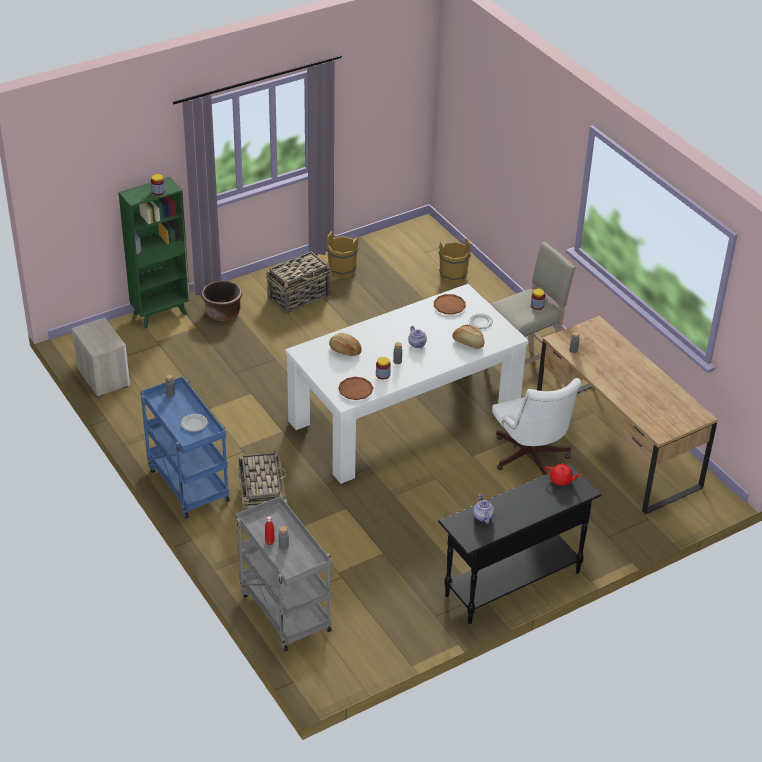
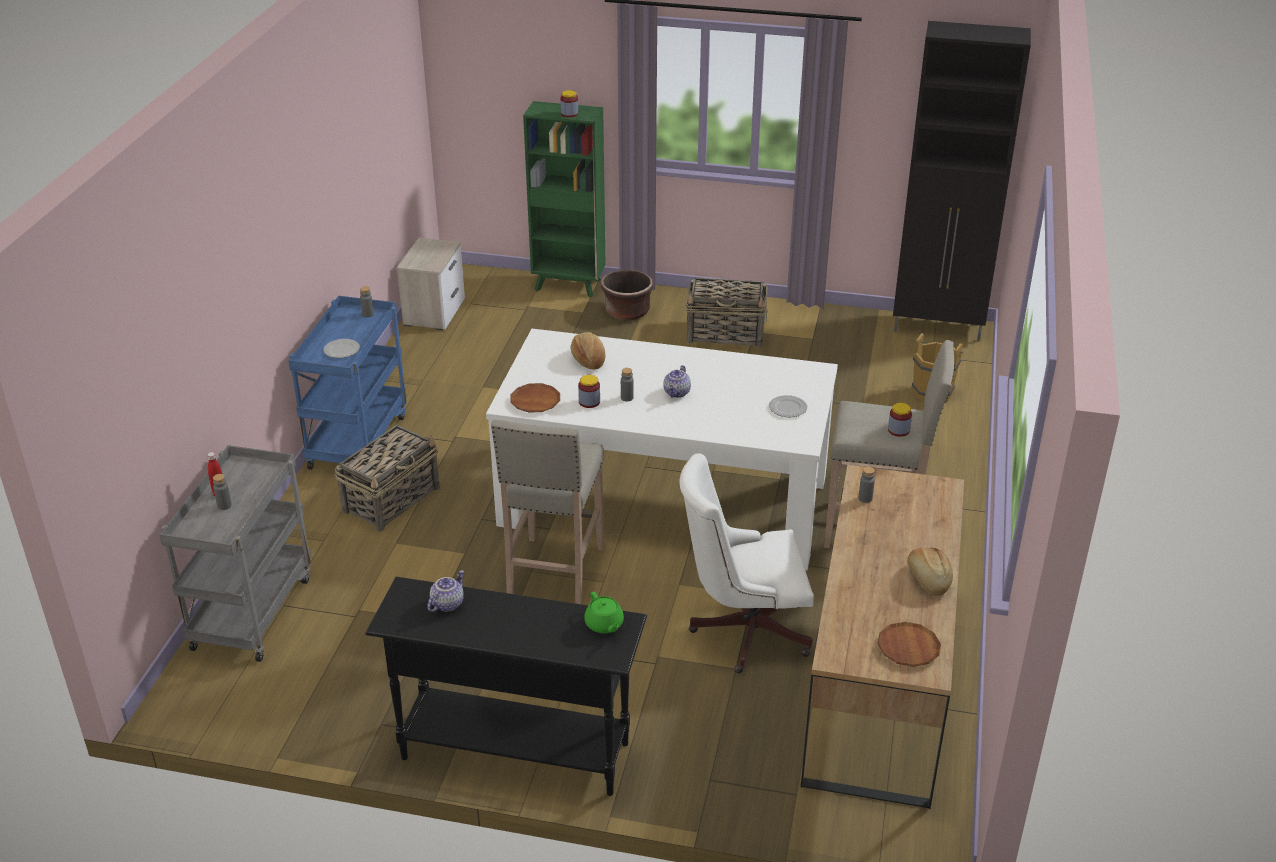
camera: 45 degrees right, 5 degrees down
(343, 269) = (811, 330): brown bucket -> none
(406, 232) = (938, 328): none -> black cabinet
(407, 490) = (554, 574): none -> beige stool
(449, 306) = (776, 375): brown plate -> brown plate (908, 648)
(468, 343) = (738, 421): bread -> bread (927, 579)
(531, 460) = (743, 630): white office chair -> white office chair turned 60 degrees clockwise
(561, 480) = (604, 624): red teapot -> green teapot

